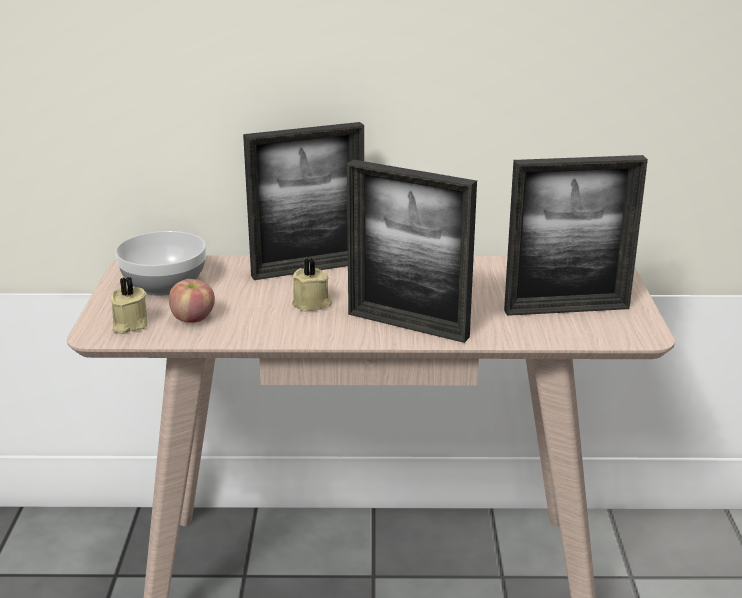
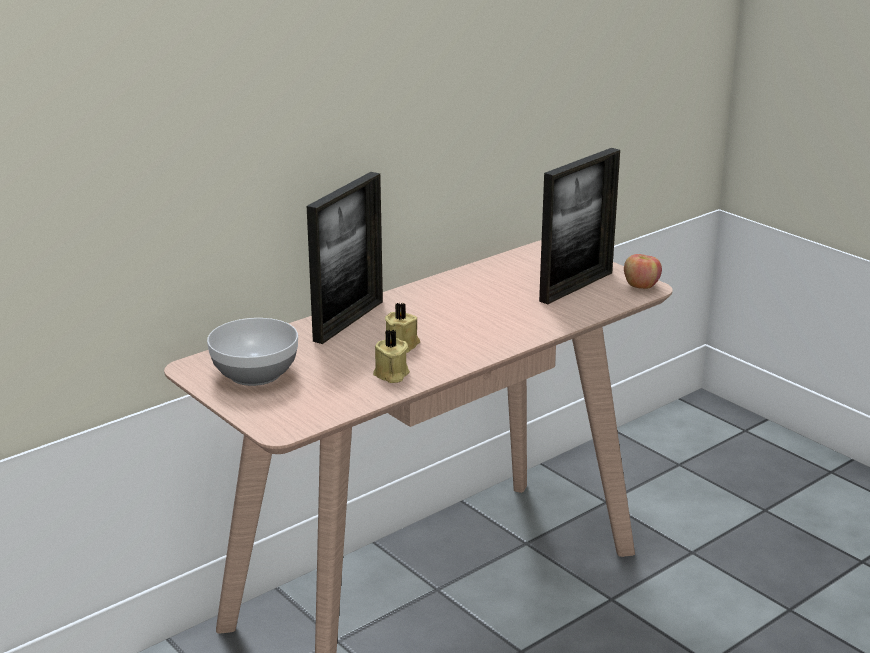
camera: 40 degrees left, 0 degrees up
(129, 325) = (292, 413): beige candle -> beige candle (391, 375)
(193, 319) = (334, 389): apple -> apple (641, 286)
(407, 325) = (497, 335): picture frame -> none

